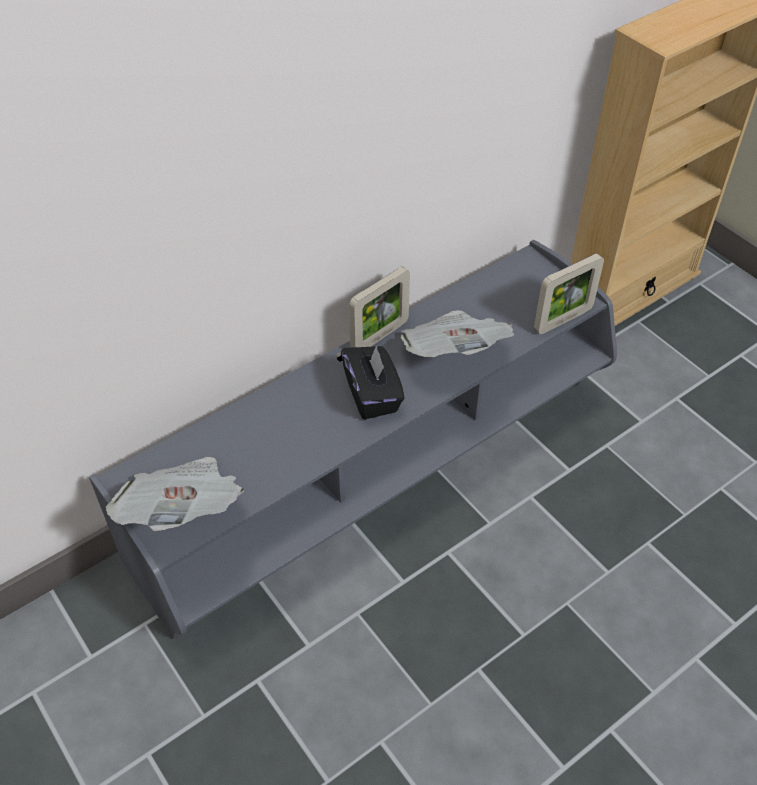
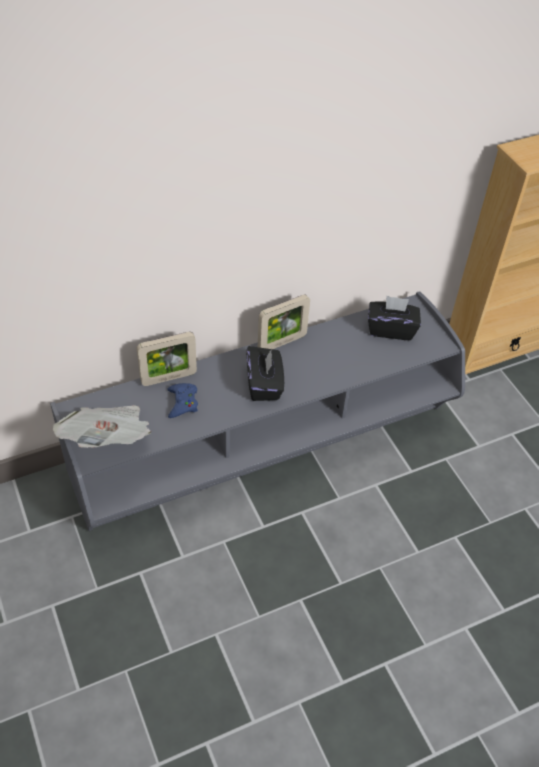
camera: 10 degrees right, 0 degrees up
(271, 440) = (182, 403): none -> blue game controller
(453, 354) = (333, 366): newspaper -> none
(512, 293) = (391, 329): none -> black tissue box
(563, 320) = (423, 356): picture frame -> picture frame (168, 378)

